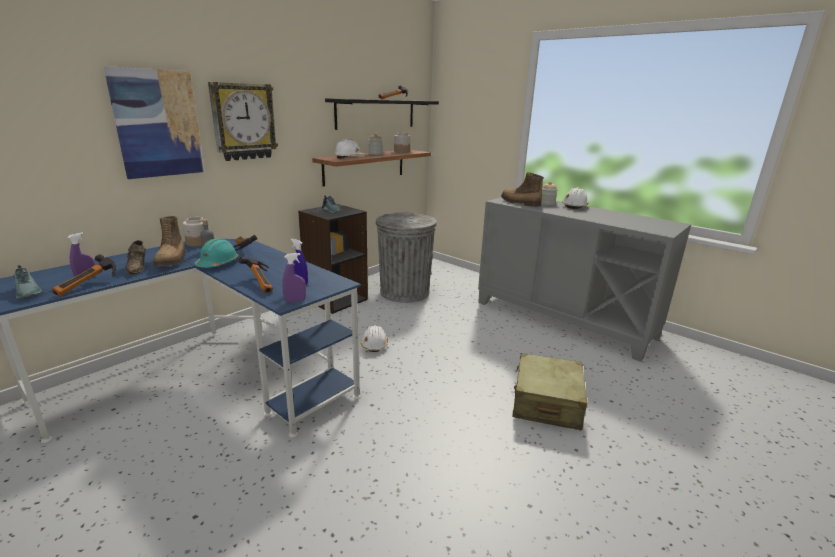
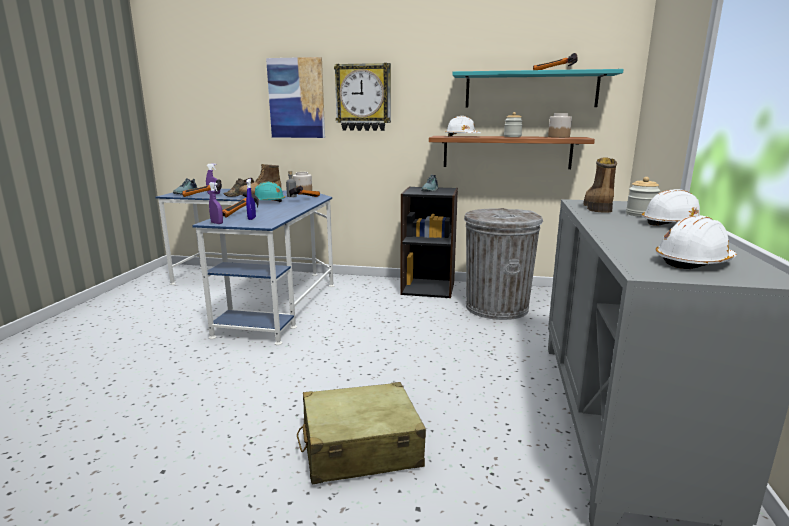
camera: 60 degrees right, 5 degrees down
(374, 344) = (369, 325): white hard hat -> white hard hat (693, 262)
(376, 114) = (531, 90): black shelf -> turquoise shelf

